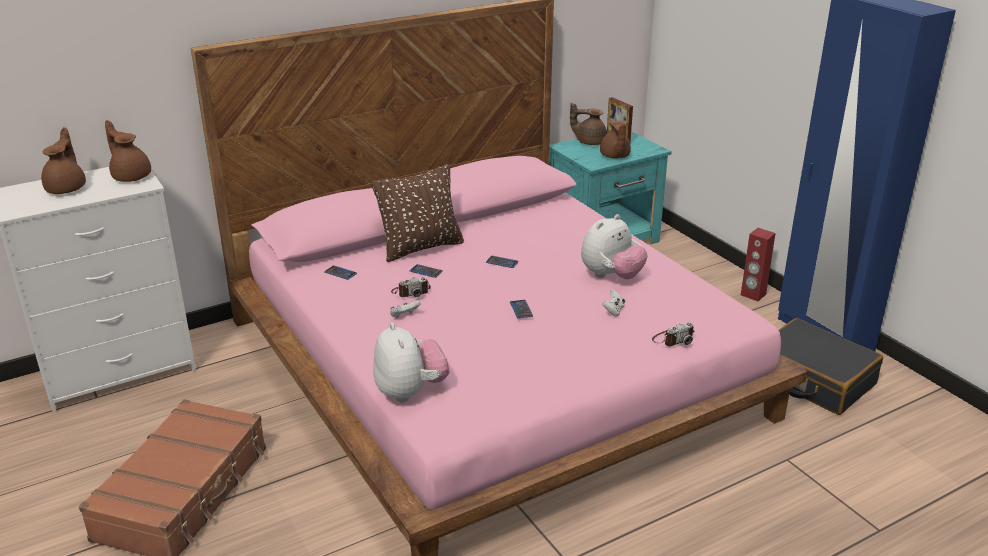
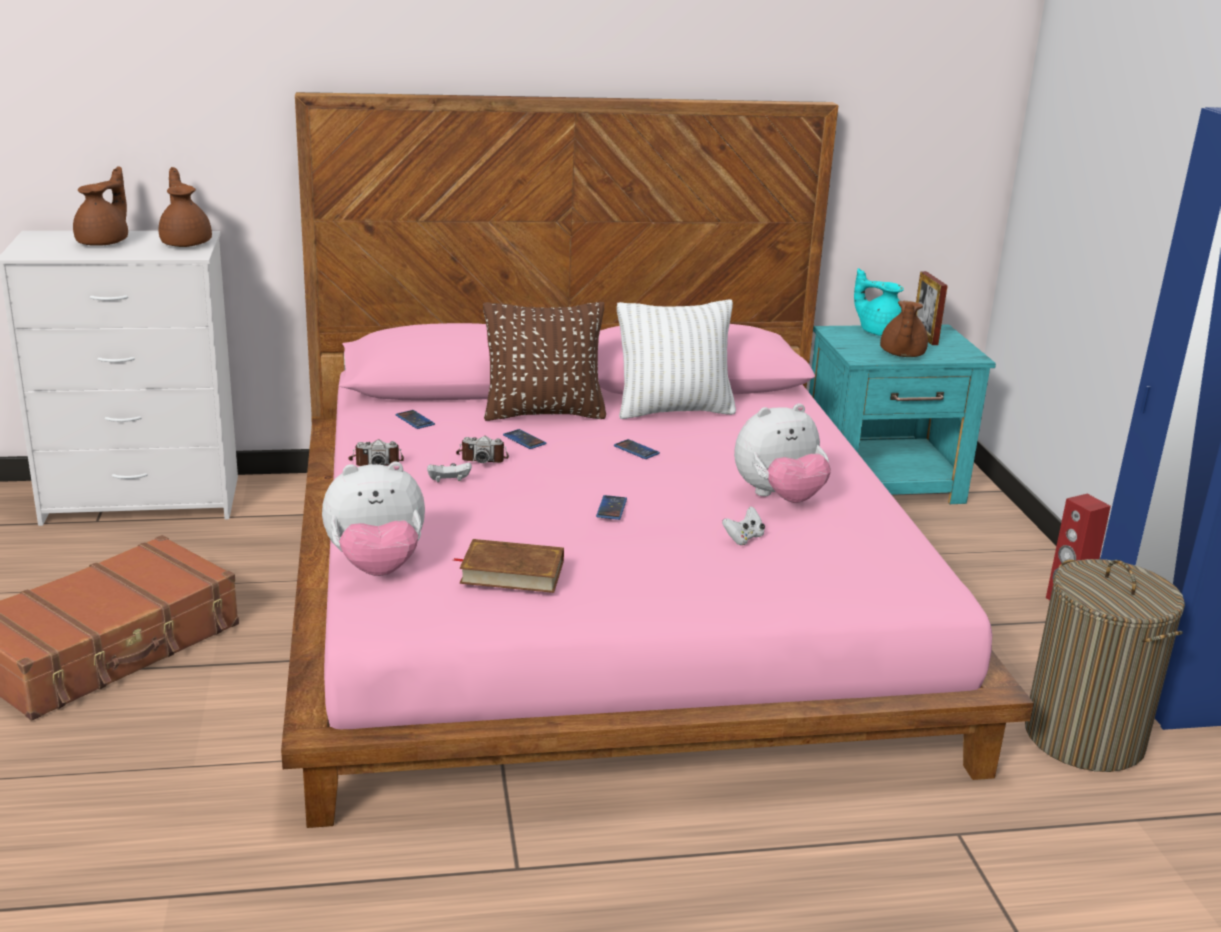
camera: 20 degrees right, 5 degrees down
(410, 392) = (376, 567): plush toy -> plush toy turned 75 degrees clockwise
(500, 227) = (673, 410): none -> white pillow
(501, 372) = (512, 572): none -> brown book
(589, 142) = (879, 332): brown teapot -> turquoise teapot
(673, 339) = (800, 591): camera -> camera (376, 462)
(813, 379) = (1084, 737): black suitcase -> laundry basket

